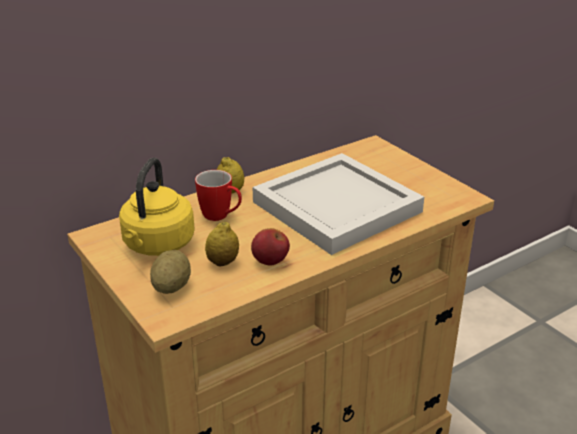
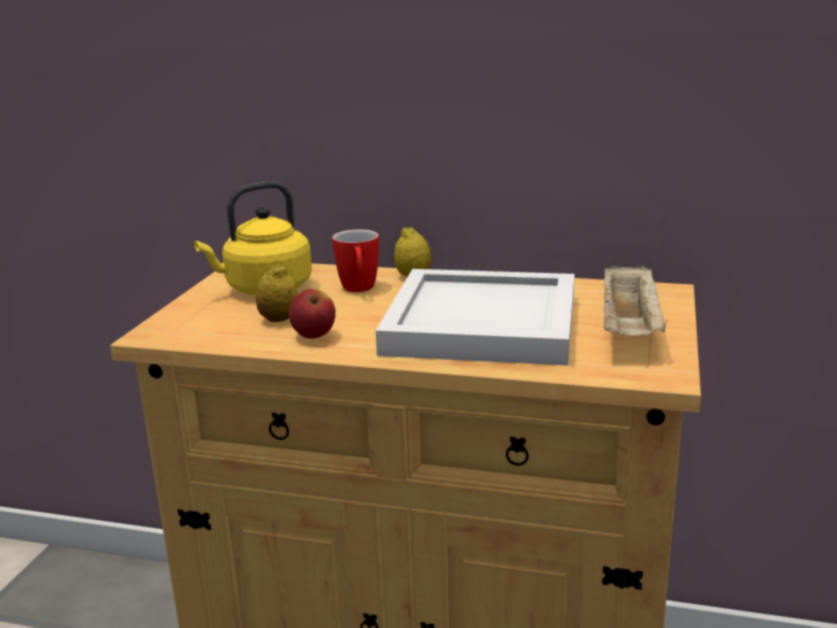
camera: 50 degrees right, 10 degrees down
(171, 287) = (204, 318): potato -> none
(404, 176) = (629, 328): none -> beige tray

